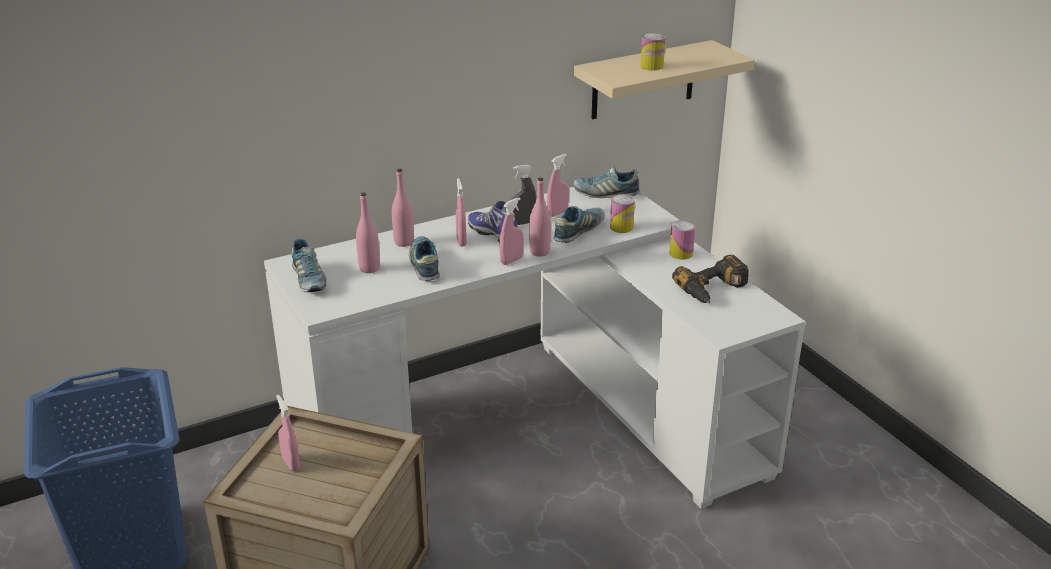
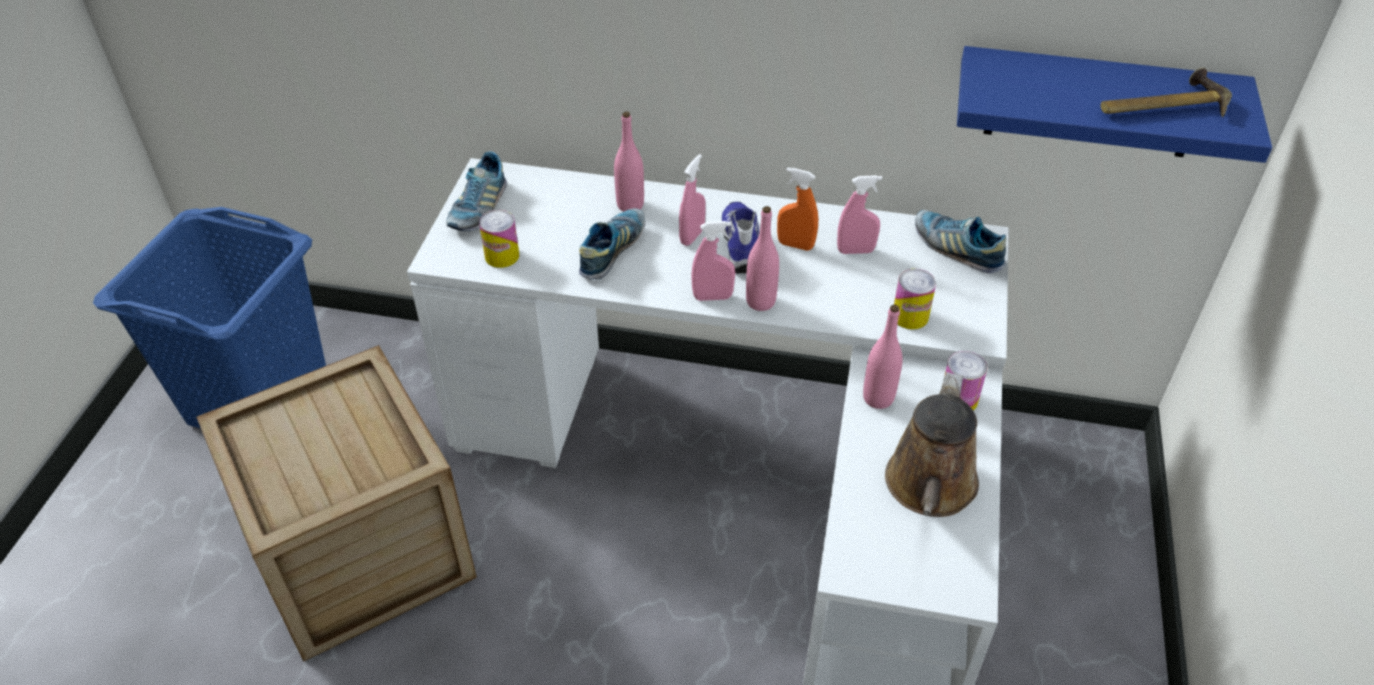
camera: 40 degrees right, 15 degrees up
(291, 463) = (310, 421): pink spray bottle -> none
(369, 268) = (552, 224): pink bottle -> pink bottle (878, 398)
(523, 223) = (795, 245): grey spray bottle -> orange spray bottle
(579, 231) = (847, 294): shoe -> none
(643, 80) = (1094, 103): beige shelf -> blue shelf
(652, 66) = (1076, 93): can -> can (502, 256)
(692, 59) = (1161, 105): none -> hammer
(714, 290) = (929, 488): power drill -> brown watering can

